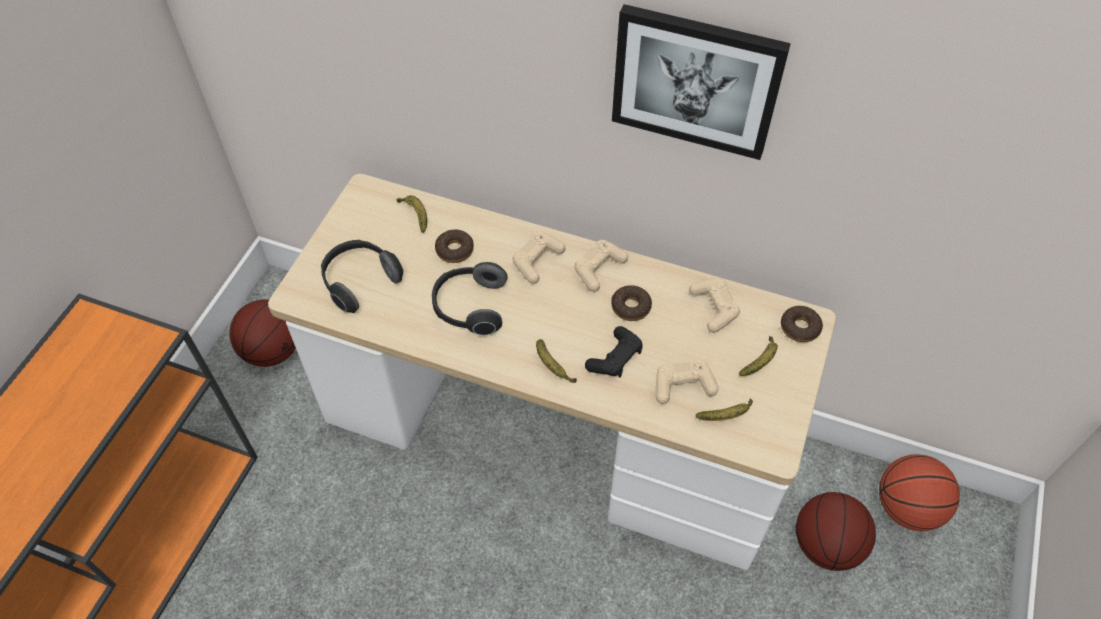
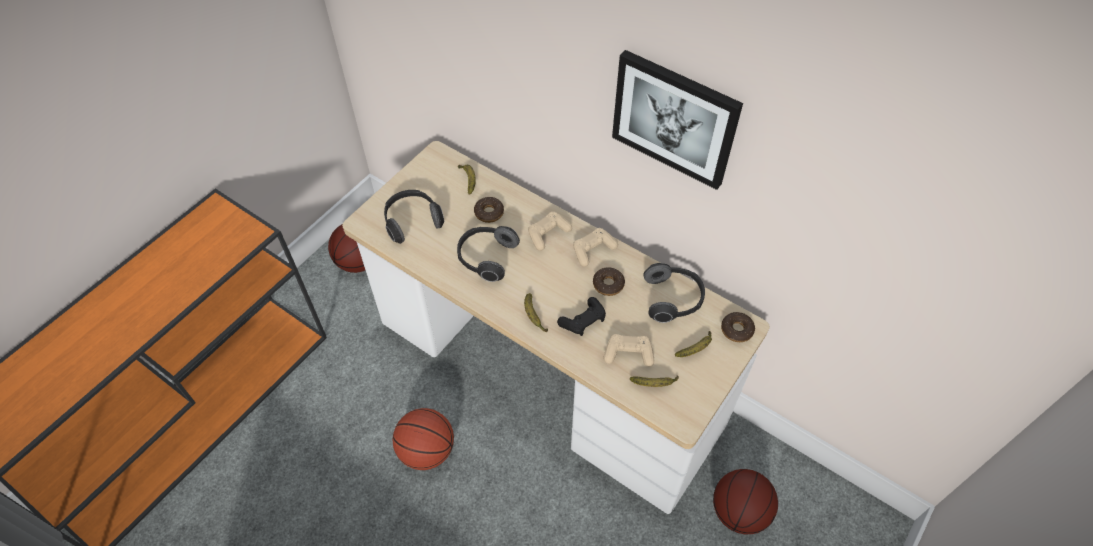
camera: 15 degrees right, 0 degrees up
(714, 308) = (673, 299): beige game controller -> headphones
(907, 507) = (816, 499): basketball -> basketball (427, 450)

